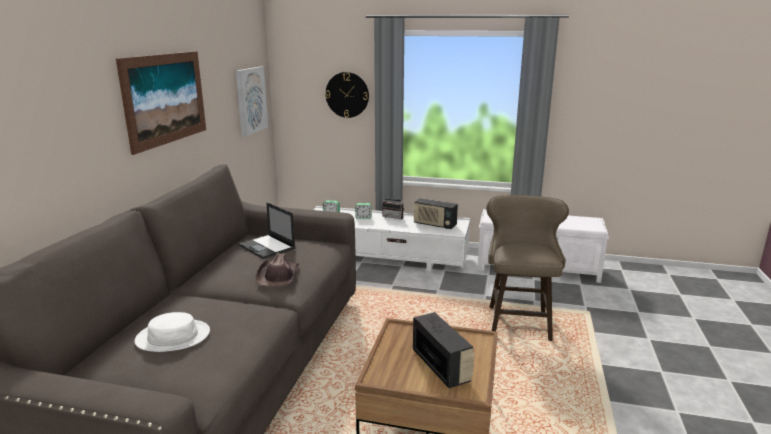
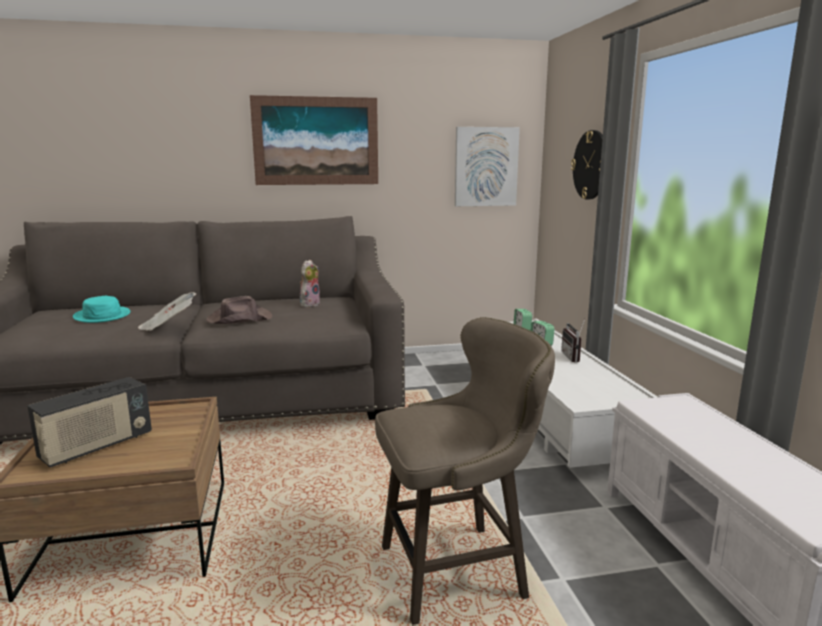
camera: 65 degrees right, 5 degrees down
(173, 336) = (102, 316): white hat -> turquoise hat
(261, 305) = (168, 326): none -> newspaper
(267, 247) = (309, 304): laptop -> plush toy
(434, 225) = (588, 384): radio -> none

